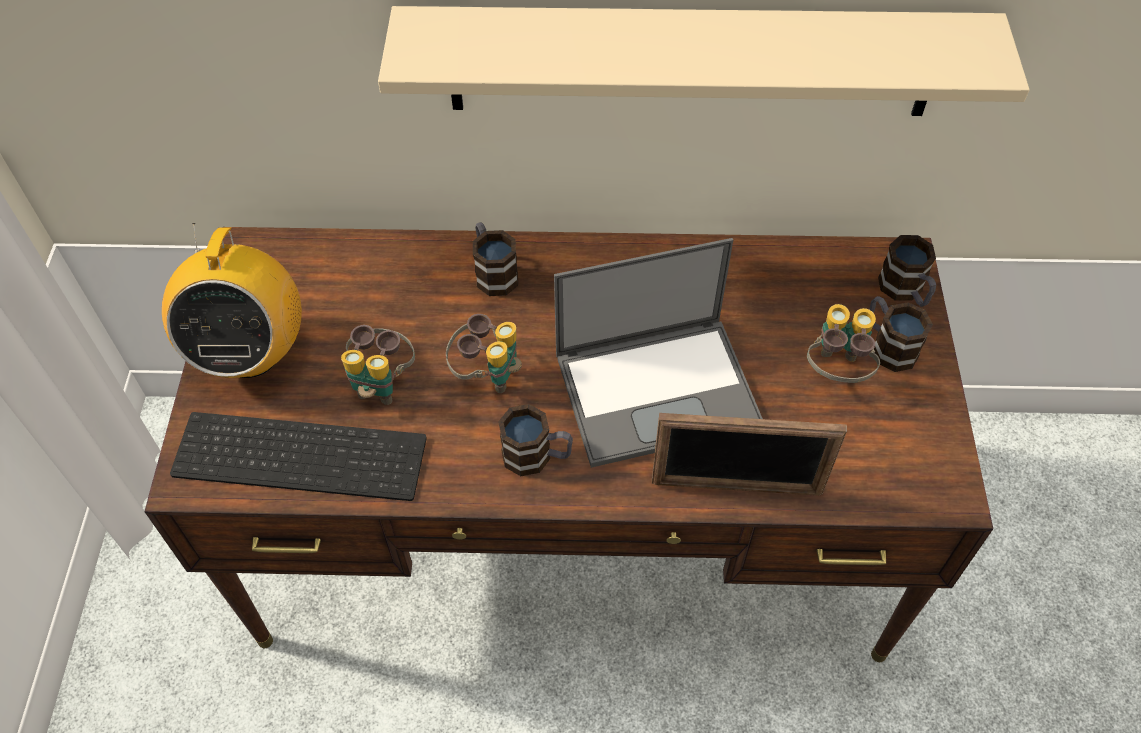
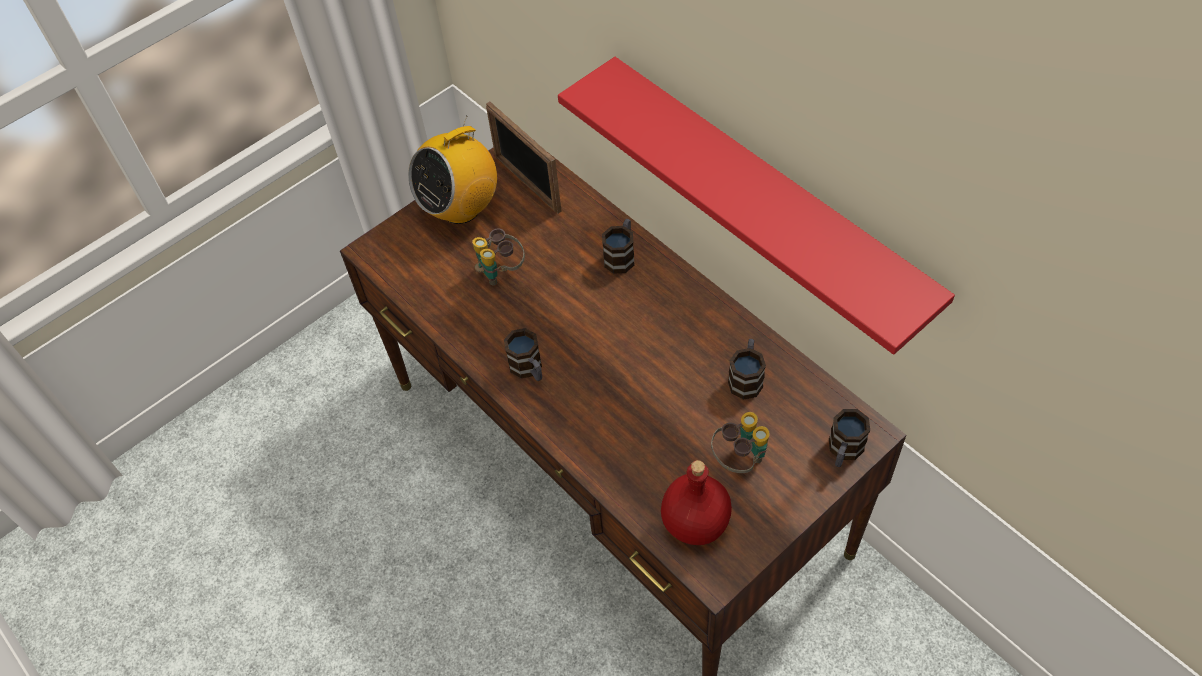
camera: 50 degrees right, 0 degrees up
(304, 453) = (429, 278): keyboard -> none
(487, 374) = (555, 308): binoculars -> none
(659, 388) = (630, 387): laptop -> none
(691, 61) = (766, 197): beige shelf -> red shelf
(736, 487) = (606, 470): picture frame -> picture frame (527, 183)
(873, 460) = (696, 522): none -> red bottle
(887, 345) = (789, 471): mug -> mug (746, 377)

